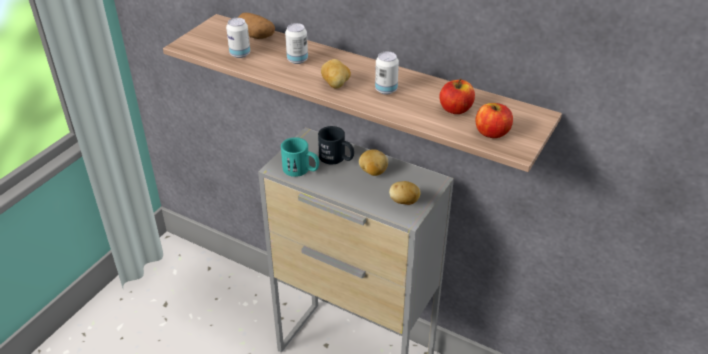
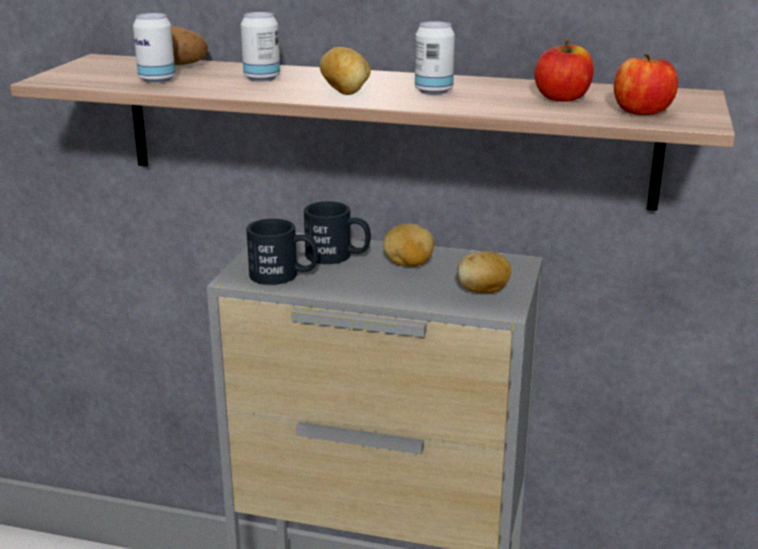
camera: 15 degrees left, 15 degrees down
(301, 170) = (284, 275): turquoise mug -> black mug

